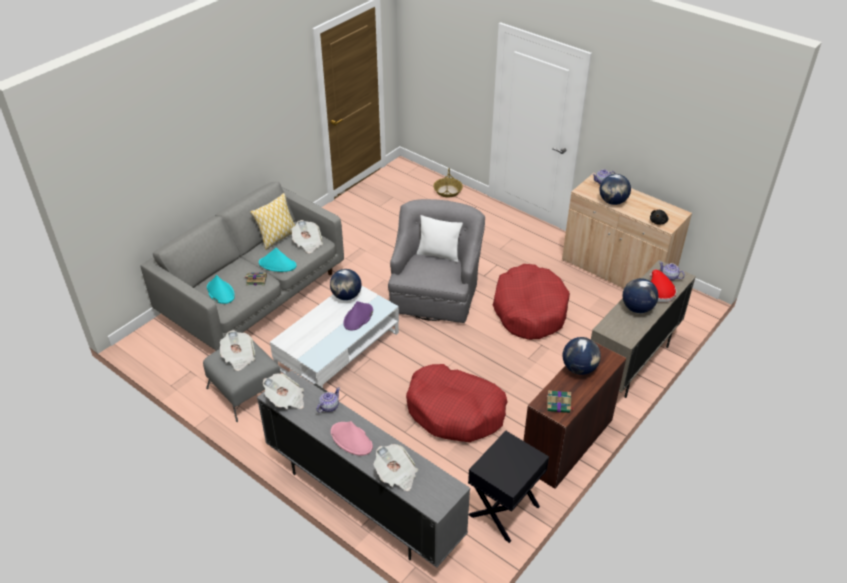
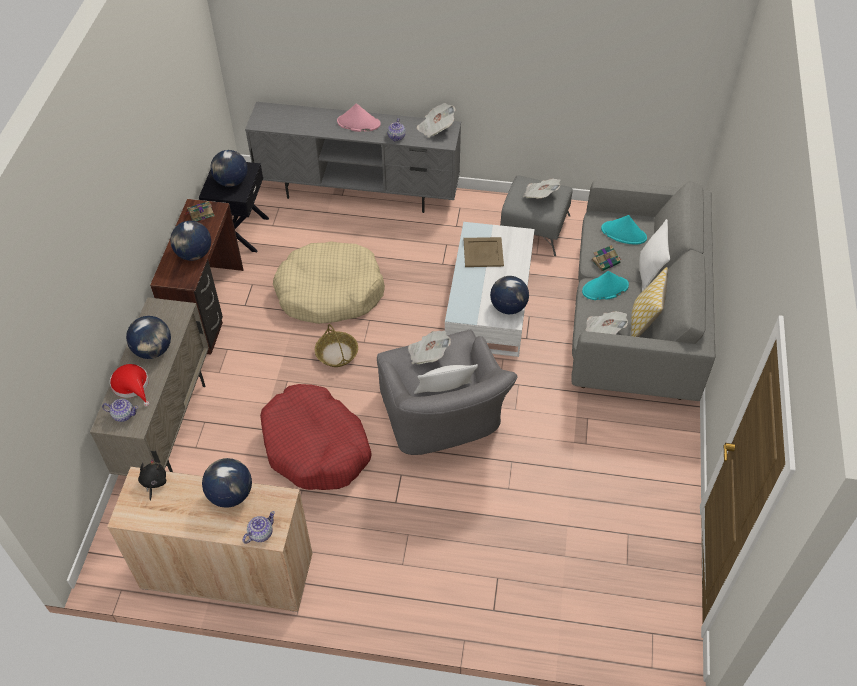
camera: 150 degrees right, 10 degrees up
(237, 262) = (649, 272): none -> white pillow
(326, 340) = (483, 253): none -> beige tray
(358, 317) = (474, 289): purple hat -> none
(396, 475) = (306, 115): newspaper -> newspaper (428, 354)
(448, 191) = (559, 624): basket -> basket (336, 353)
(455, 411) = (330, 292): red dog bed -> beige dog bed
(509, 459) = (231, 181): none -> globe

